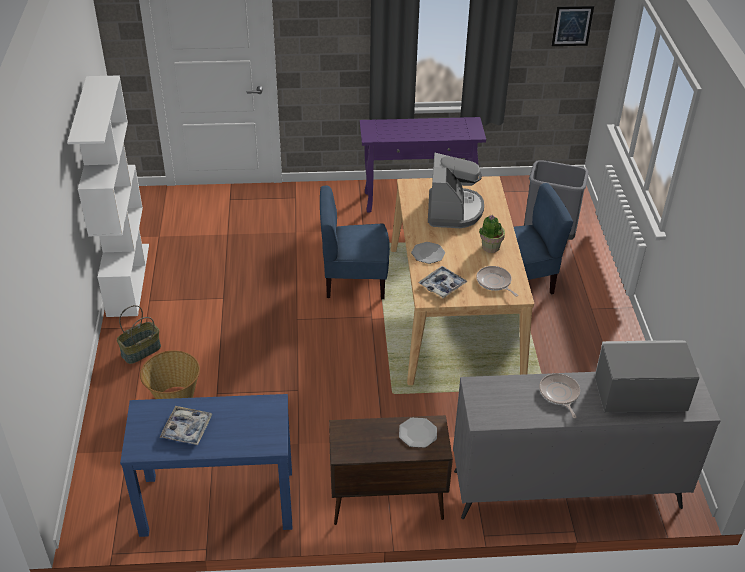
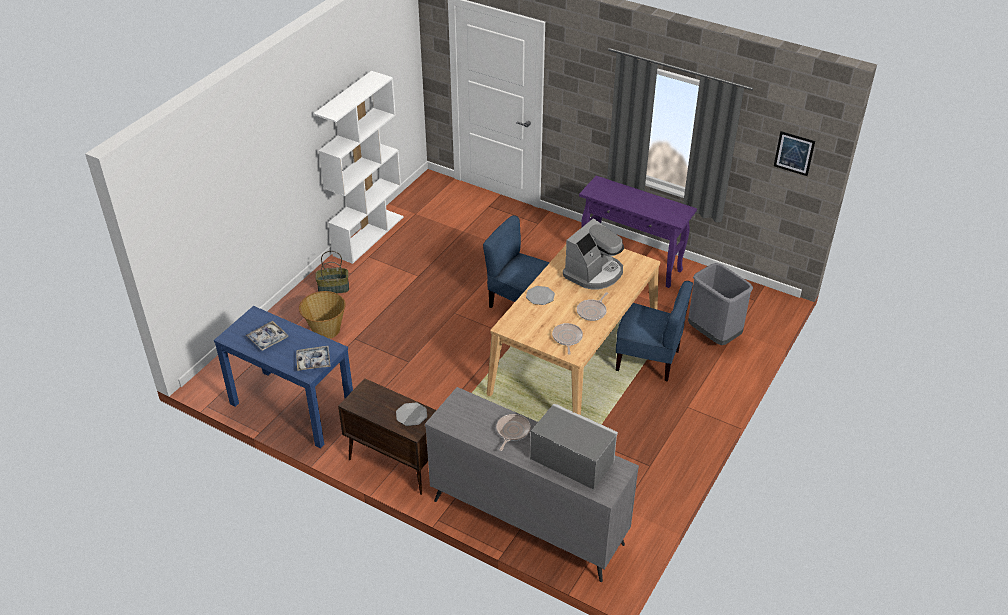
camera: 35 degrees right, 0 degrees up
(442, 285) = (525, 323): tray -> tray (313, 361)
(490, 247) = (592, 311): potted plant -> frying pan

